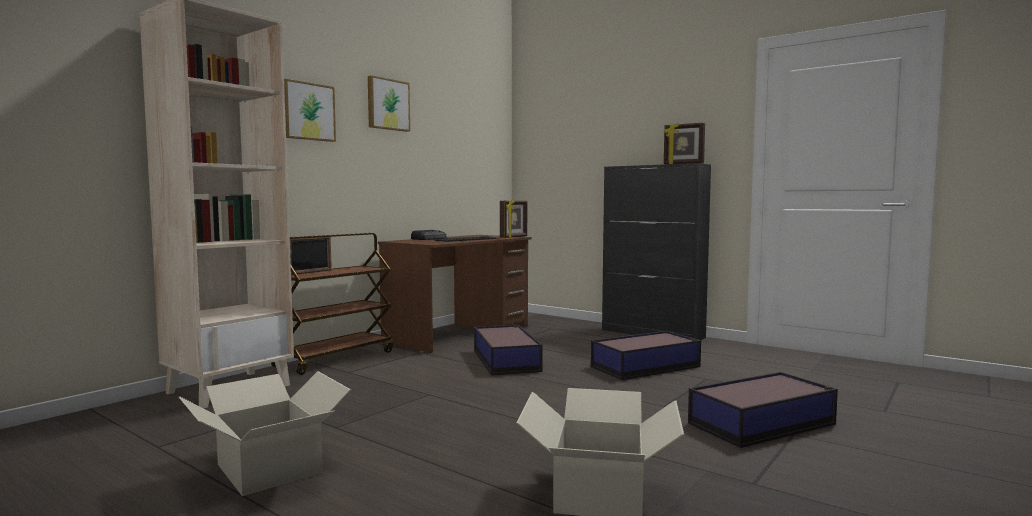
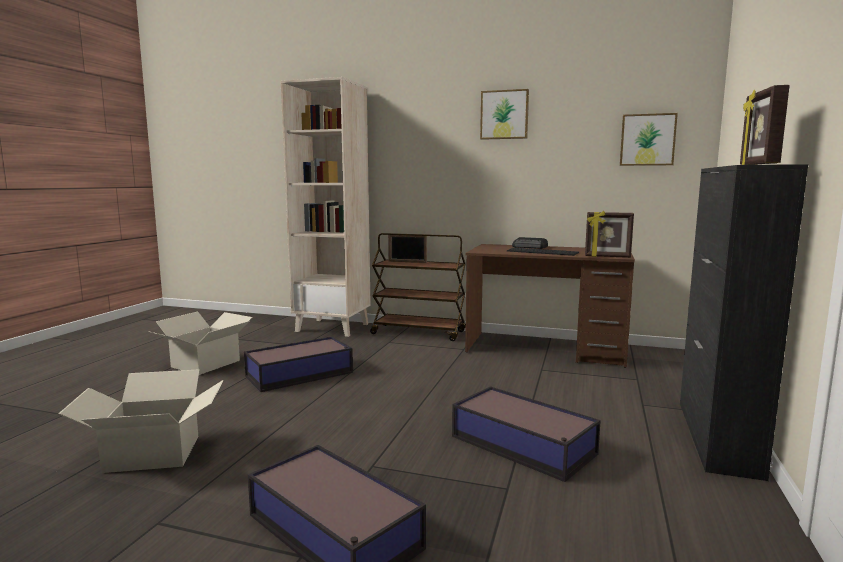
camera: 70 degrees right, 5 degrees up
(307, 111) = (421, 134): picture -> picture (647, 140)
(506, 360) = (473, 379): storage box -> storage box (301, 374)

